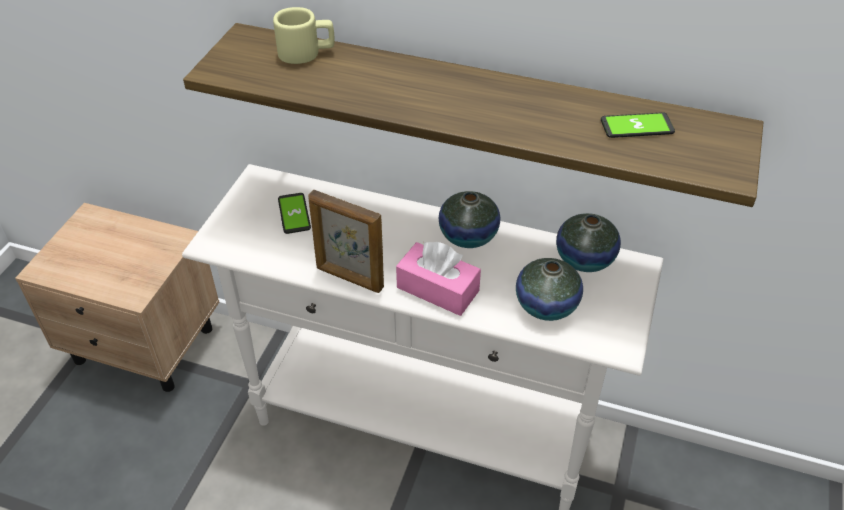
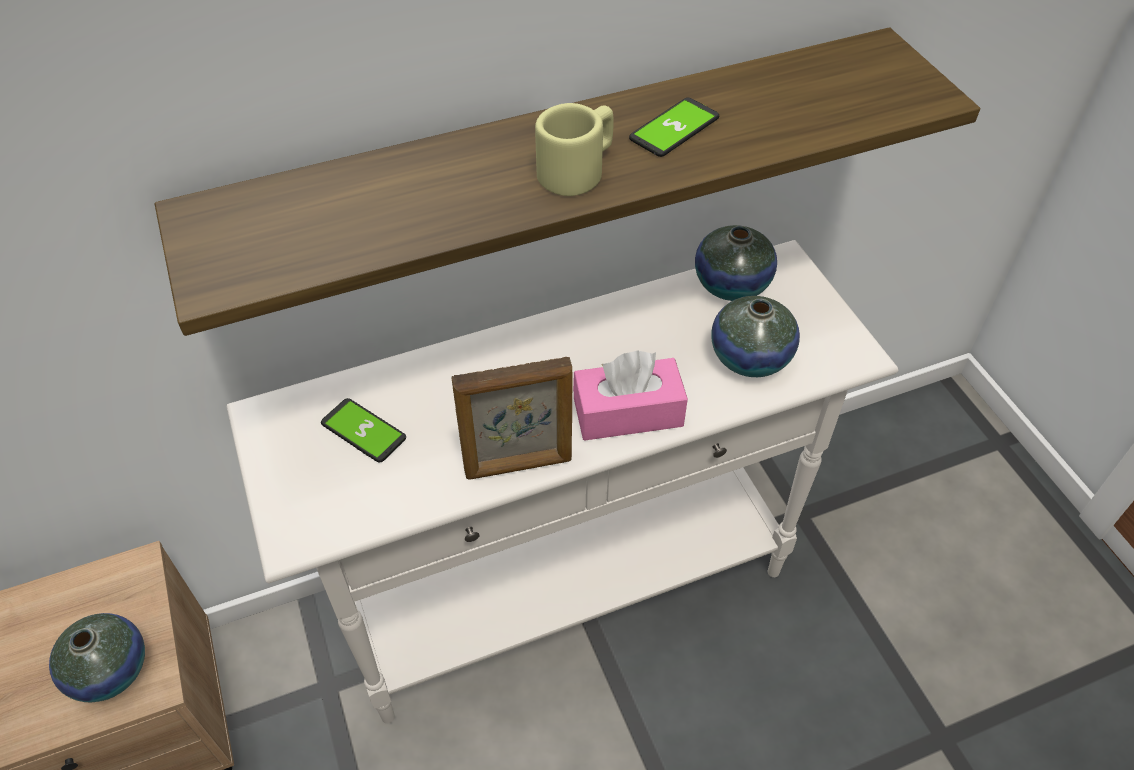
camera: 40 degrees left, 5 degrees up
(306, 53) = (317, 193): beige mug -> beige mug (578, 170)
(468, 236) = (593, 331): vase -> vase (110, 670)
(636, 126) = (795, 91): phone -> phone (674, 128)

